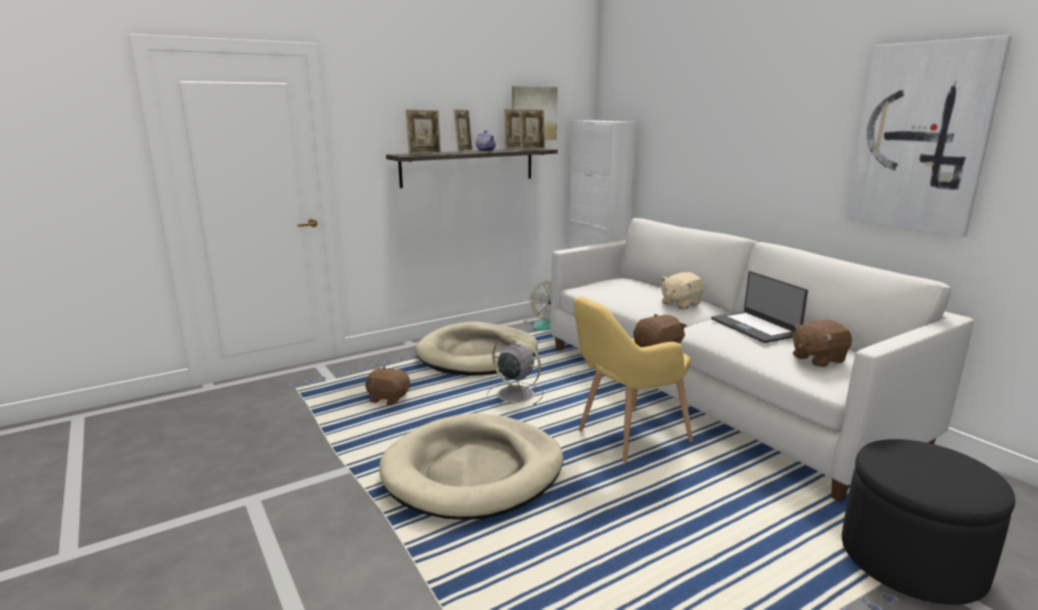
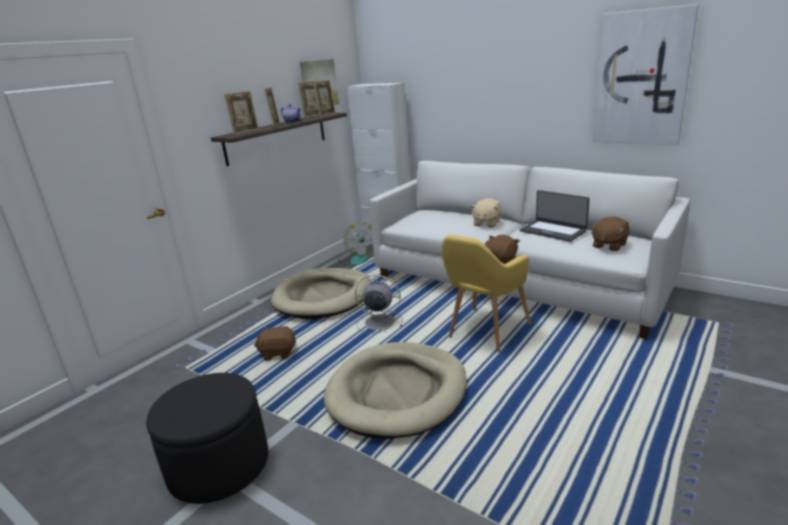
camera: 20 degrees left, 5 degrees up
(911, 560) = (708, 364): black ottoman -> black ottoman (219, 466)

